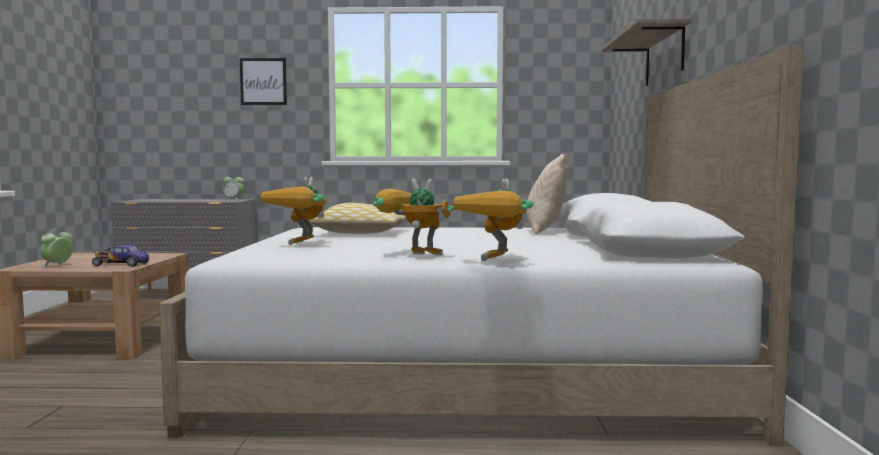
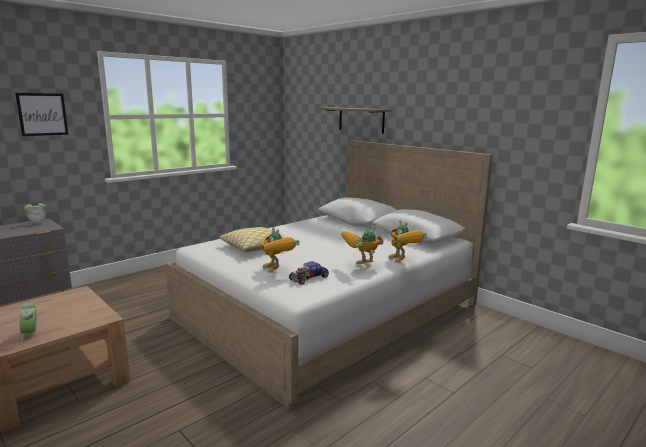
camera: 45 degrees left, 10 degrees up
(121, 264) = (86, 314): toy car -> toy car (308, 278)
(546, 231) = (331, 224): beige pillow -> none

